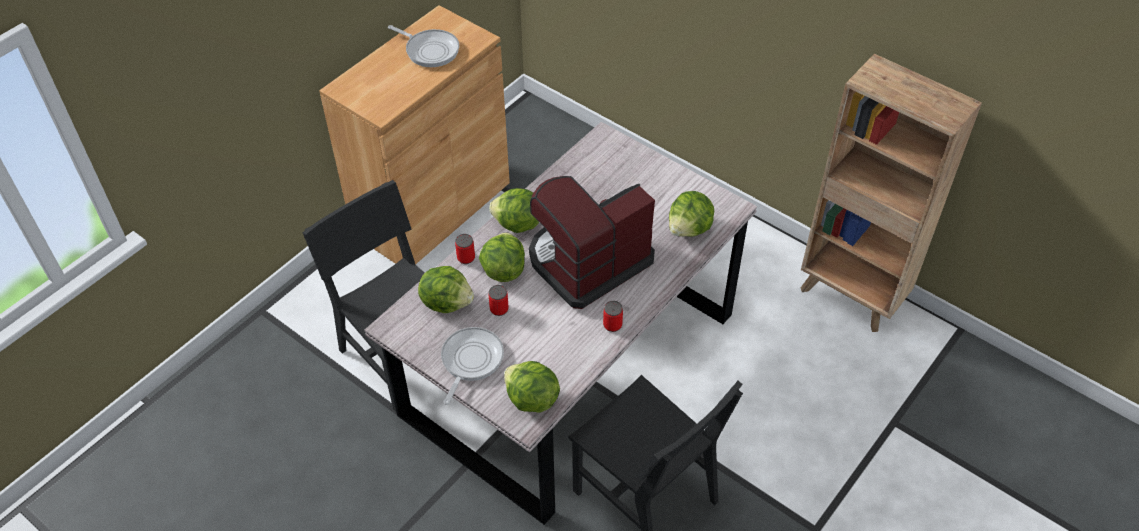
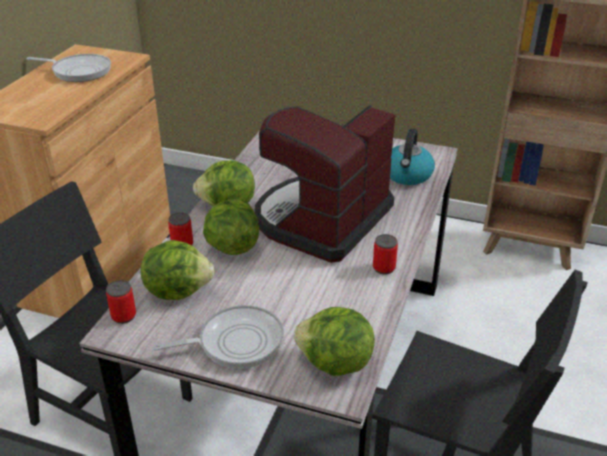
camera: 20 degrees left, 15 degrees down
(470, 361) = (235, 342): frying pan -> frying pan turned 75 degrees clockwise
(499, 309) = (245, 283): can -> can (123, 316)
(689, 229) = (407, 175): lettuce -> kettle

